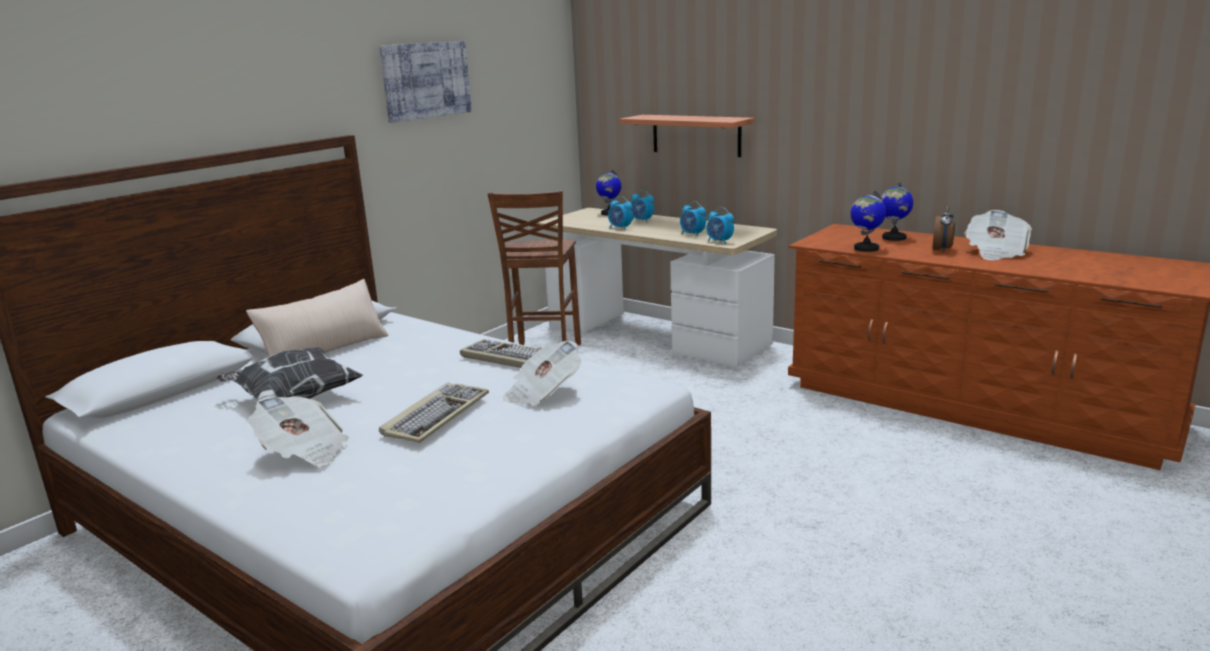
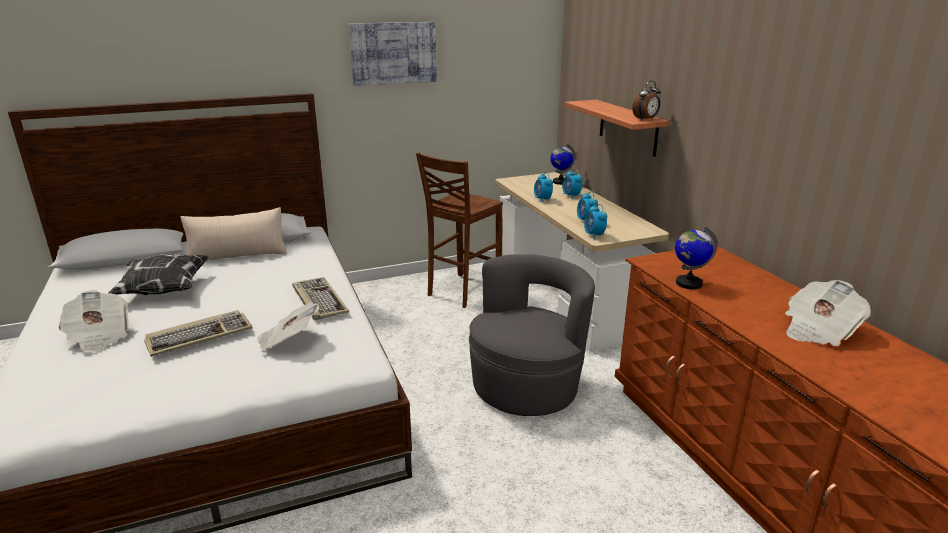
camera: 30 degrees right, 5 degrees up
(716, 409) = (526, 387): none -> grey armchair
(893, 238) = (740, 278): globe -> none
(942, 250) = (764, 308): alarm clock -> alarm clock (646, 119)

